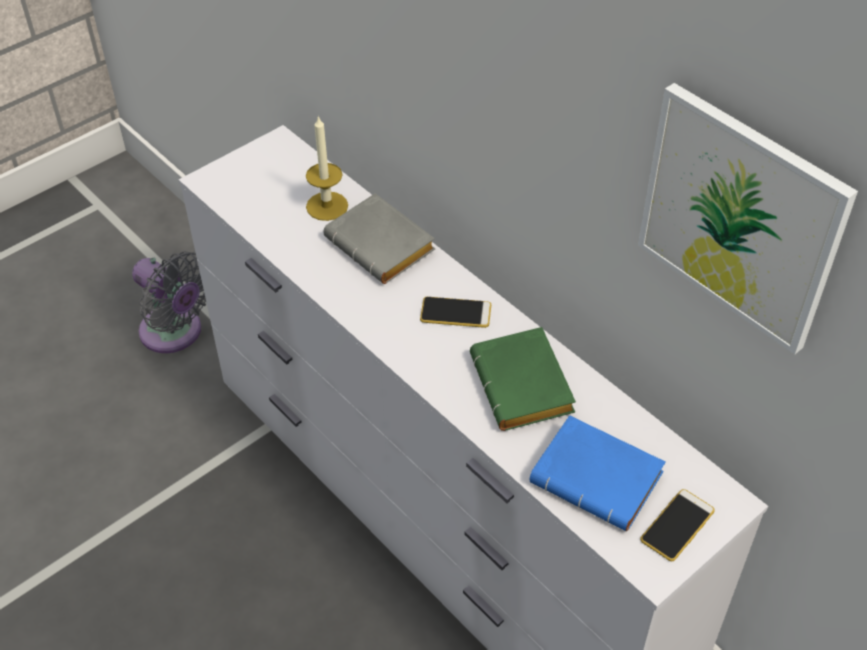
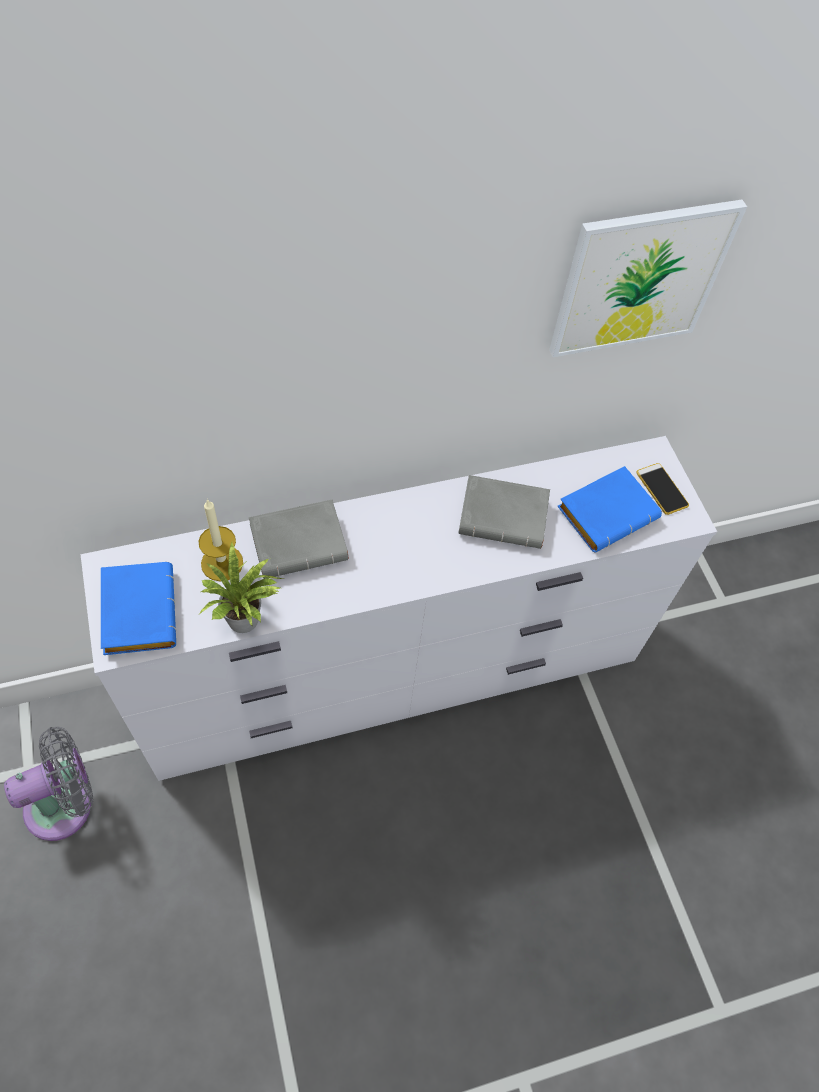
camera: 70 degrees left, 10 degrees up
(248, 177) = (136, 610): none -> blue book
(277, 245) = (247, 621): none -> potted plant
(455, 313) = (406, 525): phone -> none
(525, 387) = (505, 515): green book -> grey book

